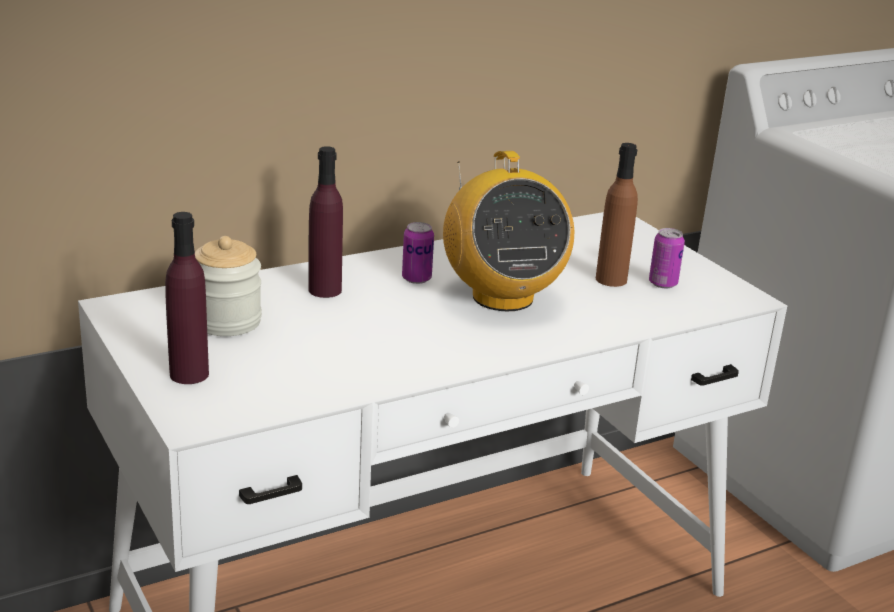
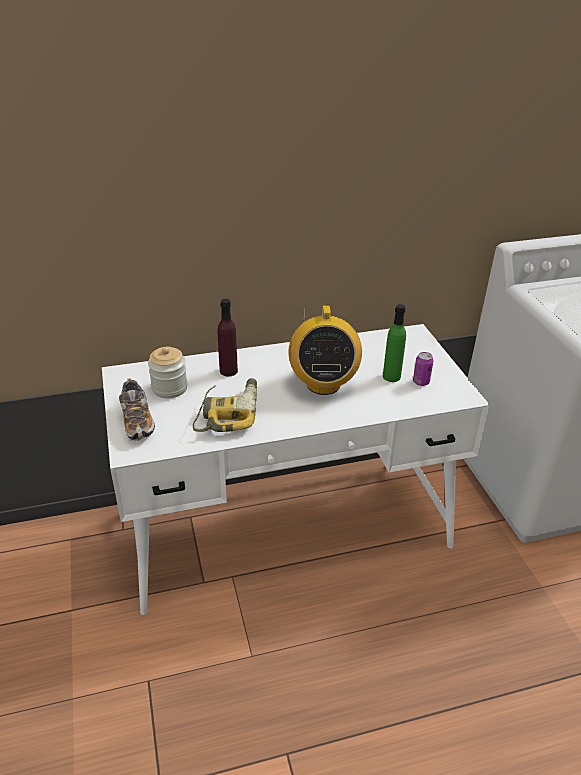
camera: 15 degrees right, 10 degrees up
(189, 374) = (137, 421): purple bottle -> shoe
(354, 347) = (228, 412): none -> power drill
(416, 279) = (281, 367): can -> none
(611, 279) = (391, 376): brown bottle -> green bottle

